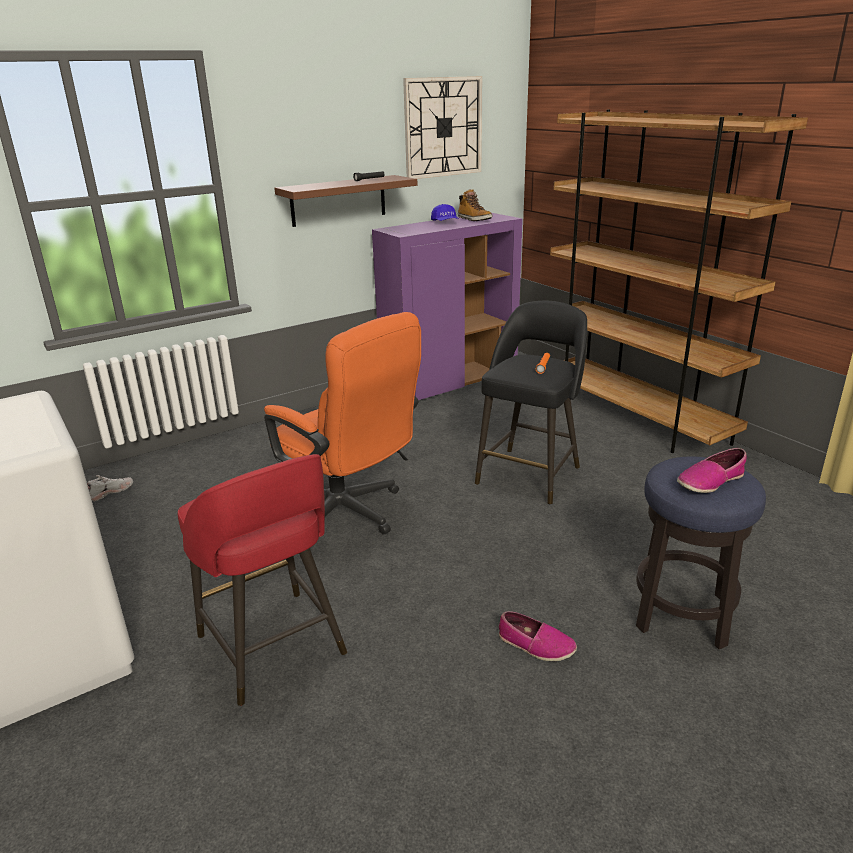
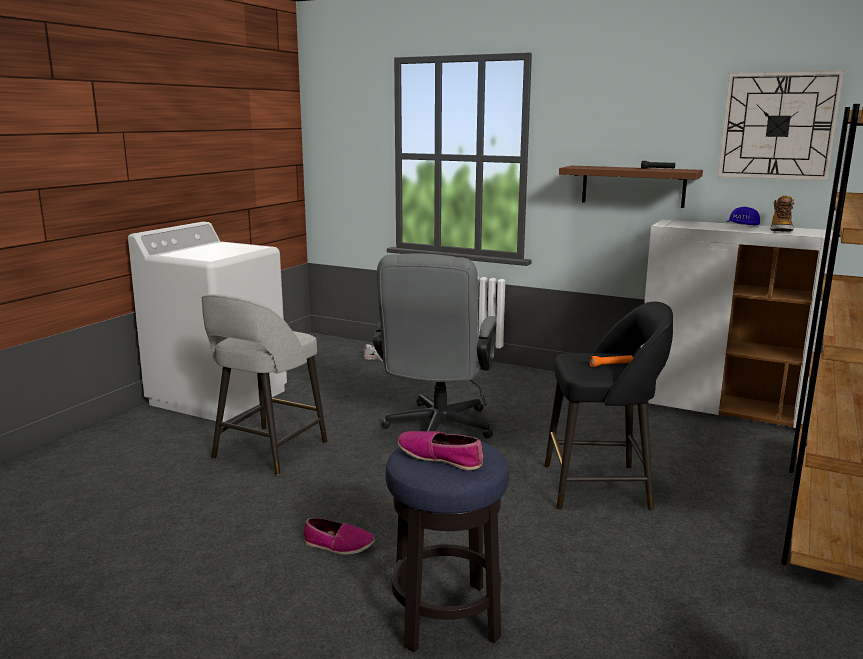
camera: 60 degrees right, 10 degrees down
(273, 647) = (267, 451): red stool -> grey stool
(348, 514) = (436, 430): orange office chair -> grey office chair
(450, 382) = (721, 408): purple cabinet -> white cabinet
(535, 645) = (338, 545): shoe -> shoe turned 75 degrees counterclockwise

